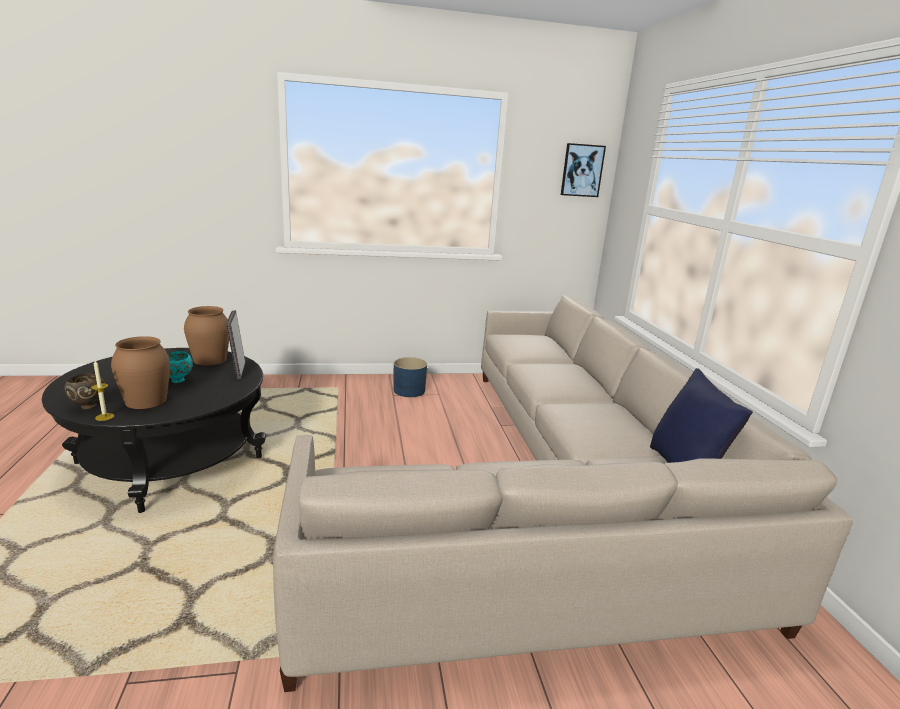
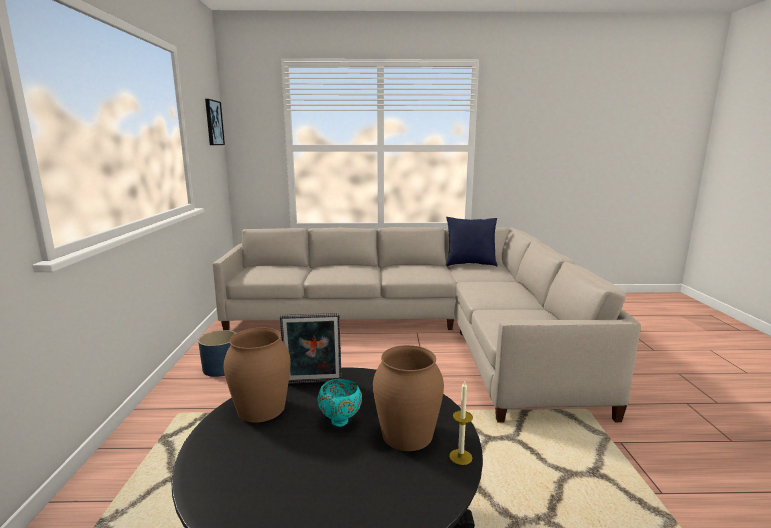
camera: 80 degrees left, 5 degrees down
(88, 406) = (429, 482): brown bowl -> none

